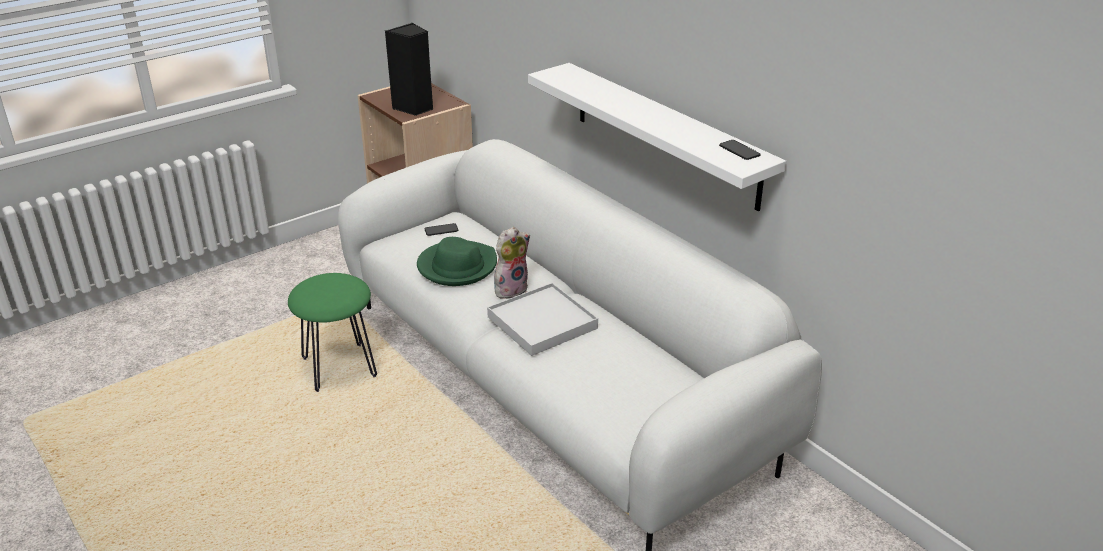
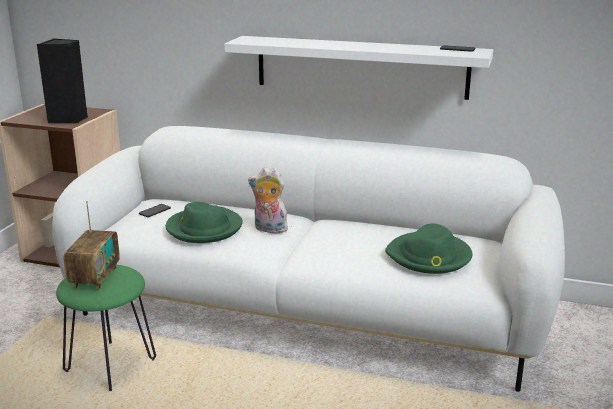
camera: 35 degrees left, 10 degrees down
(324, 287) = (95, 277): none -> radio
(511, 289) = (269, 229): plush toy -> plush toy turned 90 degrees counterclockwise
(542, 323) = (325, 241): white tray -> none
(614, 381) = (429, 256): none -> green hat

